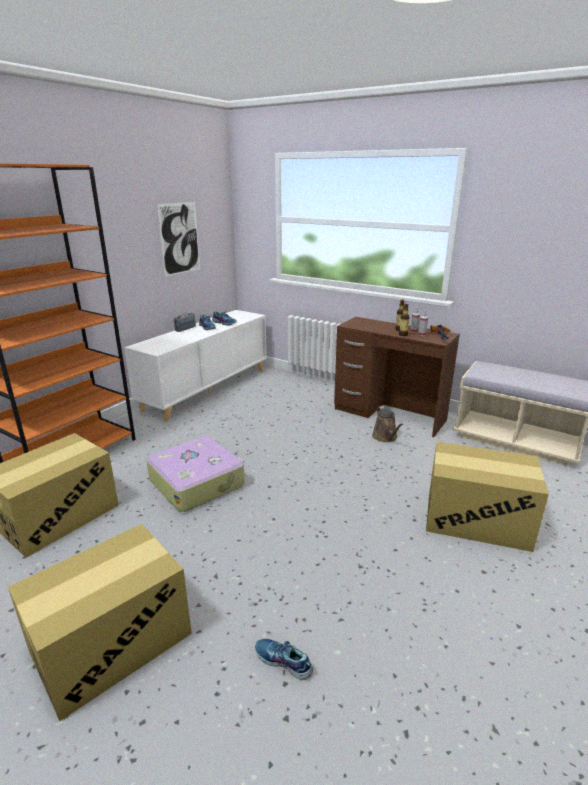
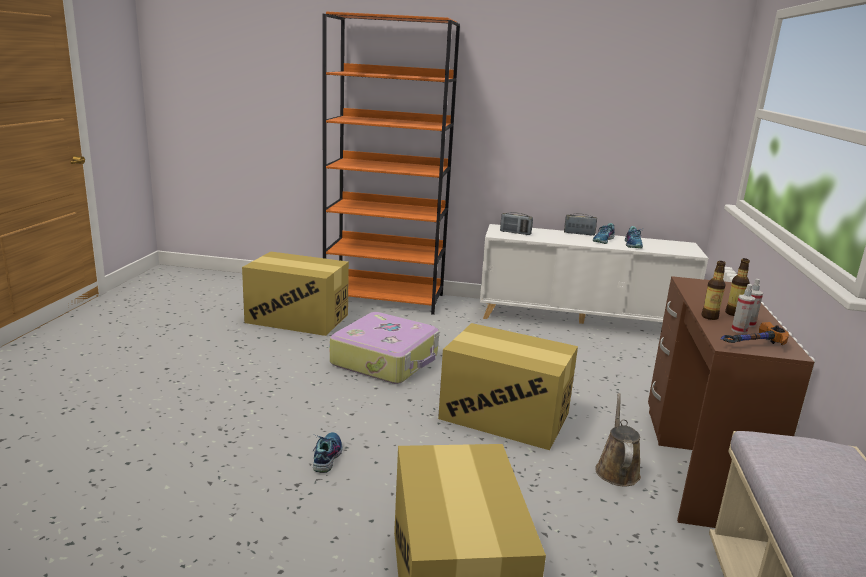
camera: 65 degrees right, 5 degrees down
(111, 643) = (164, 377): cardboard box -> cardboard box (504, 416)
(160, 345) = (515, 233): none -> radio
(179, 238) = (613, 121): picture -> none
(283, 662) = (151, 457): shoe -> shoe (326, 456)
(385, 437) = (616, 470): brown watering can -> brown watering can turned 135 degrees clockwise

